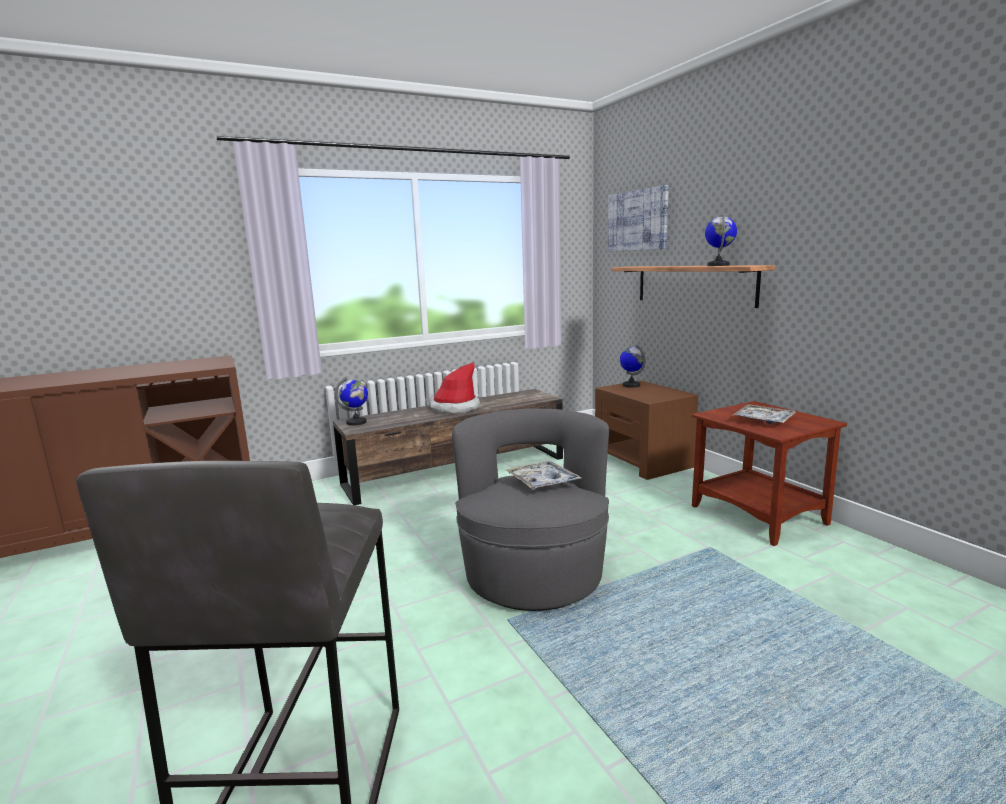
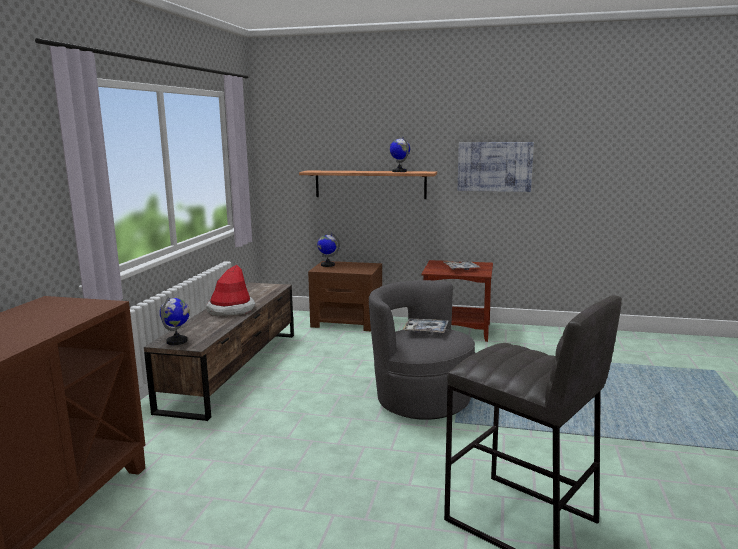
camera: 50 degrees left, 0 degrees up
(637, 220) = (308, 134): picture -> picture (494, 166)

